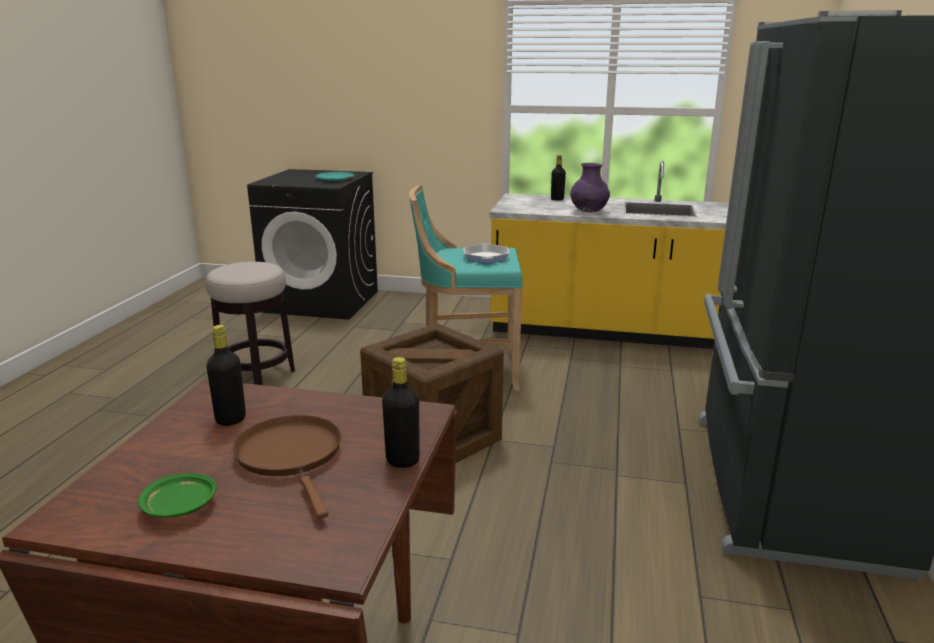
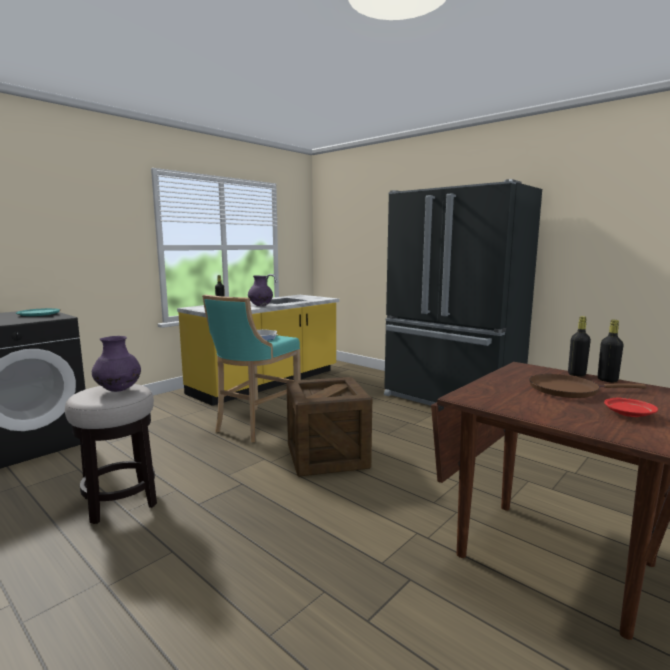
camera: 60 degrees left, 10 degrees down
(180, 506) = (629, 414): green plate -> red plate
(231, 419) = (512, 397): black bottle -> black bottle (607, 380)
(247, 270) = (119, 390): none -> purple vase

